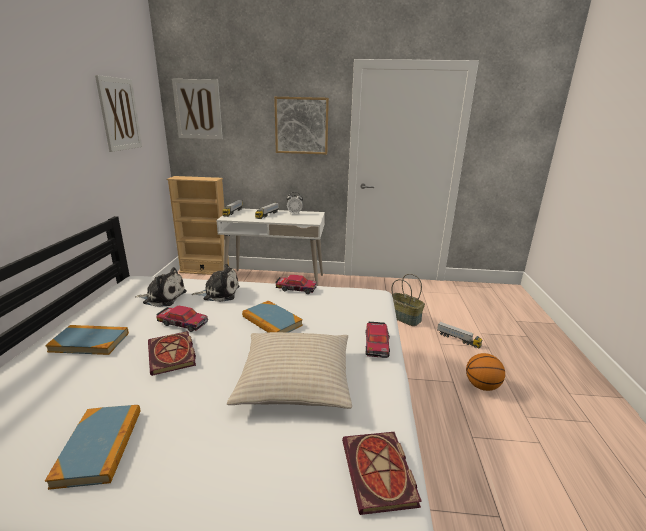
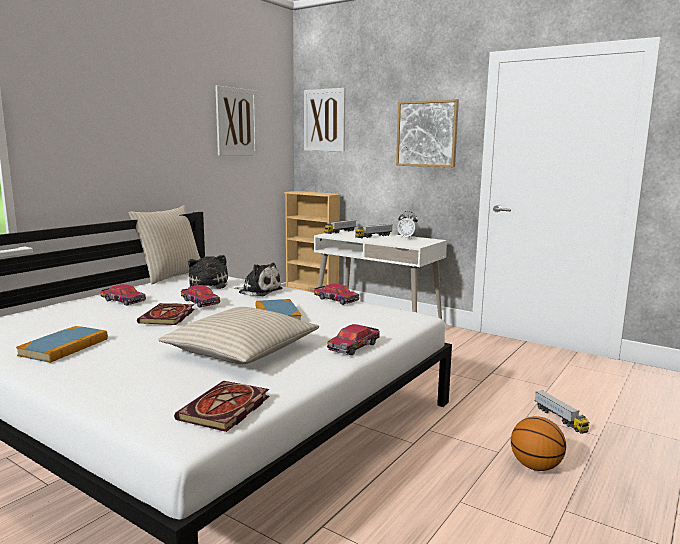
camera: 30 degrees right, 10 degrees down
(89, 342) = (123, 301): book -> toy car
(103, 290) = (171, 276): none -> beige pillow
(163, 297) = (207, 286): plush toy -> plush toy turned 135 degrees counterclockwise
(404, 317) = (505, 382): basket -> none

